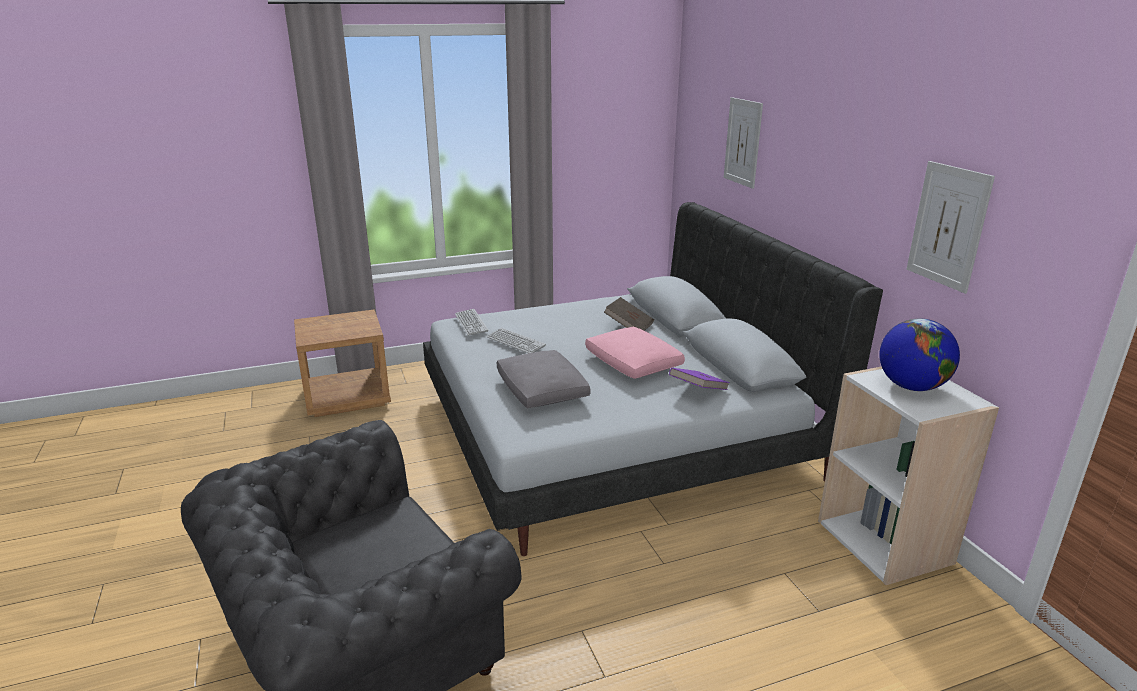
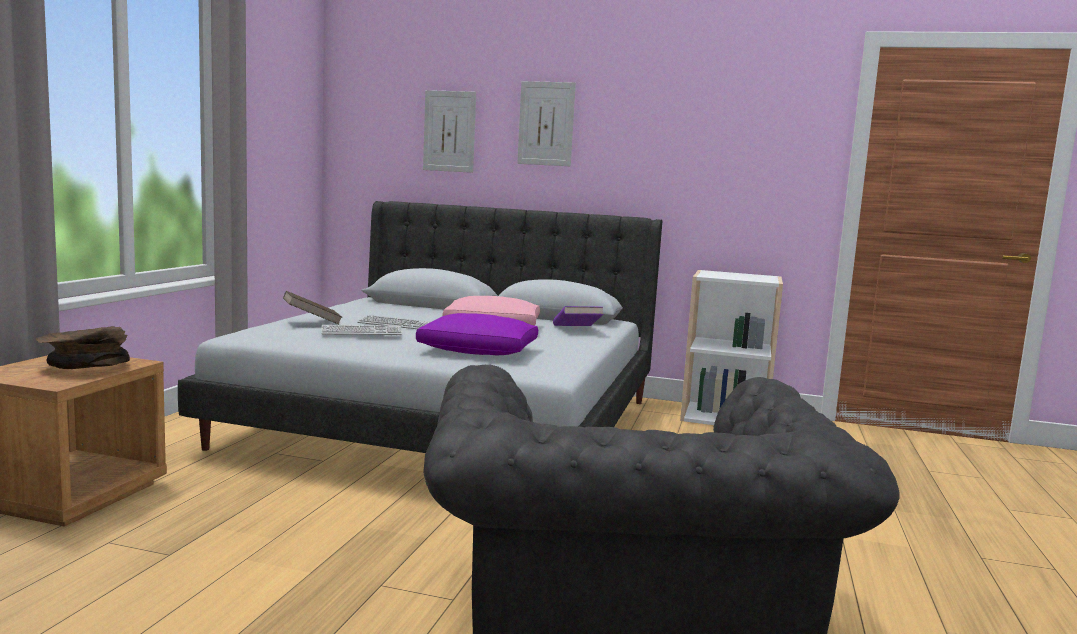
camera: 55 degrees left, 15 degrees down
(344, 329) = (85, 367): none -> brown bowl
(471, 323) = (269, 330): keyboard -> keyboard (395, 324)
(541, 390) = (476, 351): grey pillow -> purple pillow
(629, 326) = (420, 313): brown book -> brown book (312, 321)
(911, 386) = (733, 275): globe -> none
(948, 226) = (710, 160): picture -> picture (546, 123)

